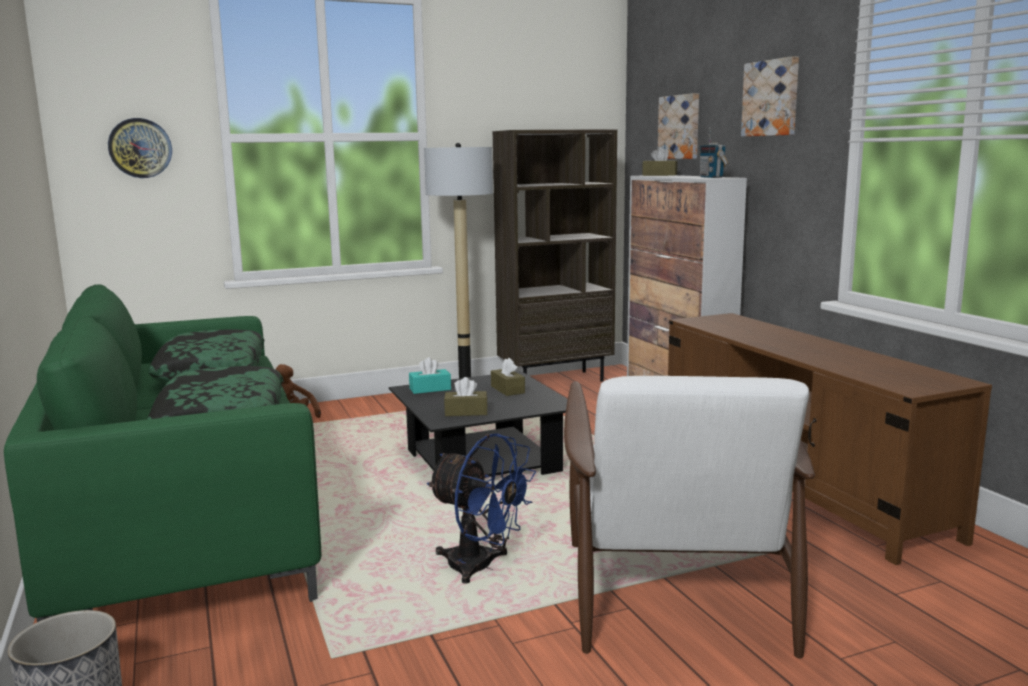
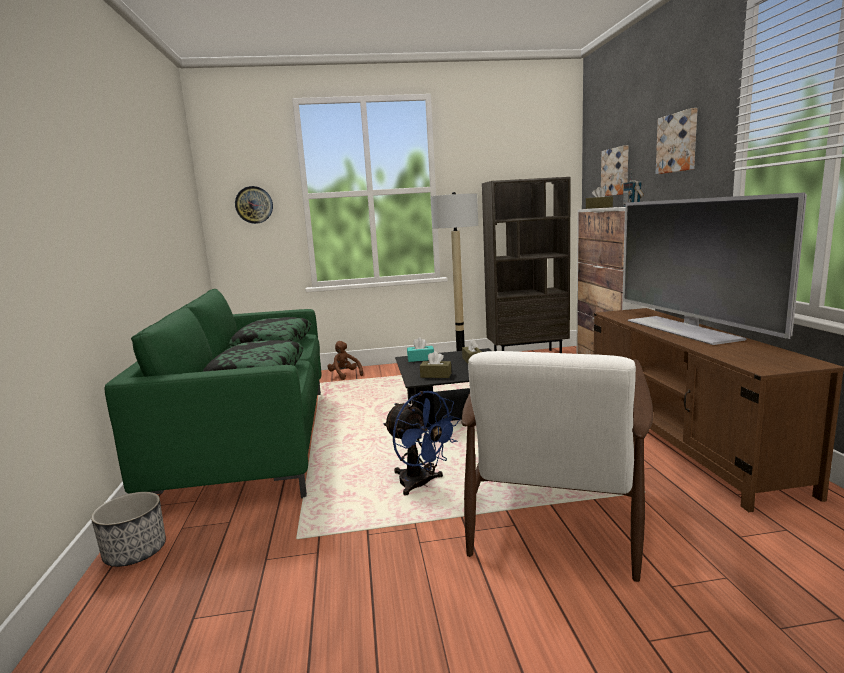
camera: 15 degrees right, 0 degrees up
(794, 342) = (683, 329): none -> television

